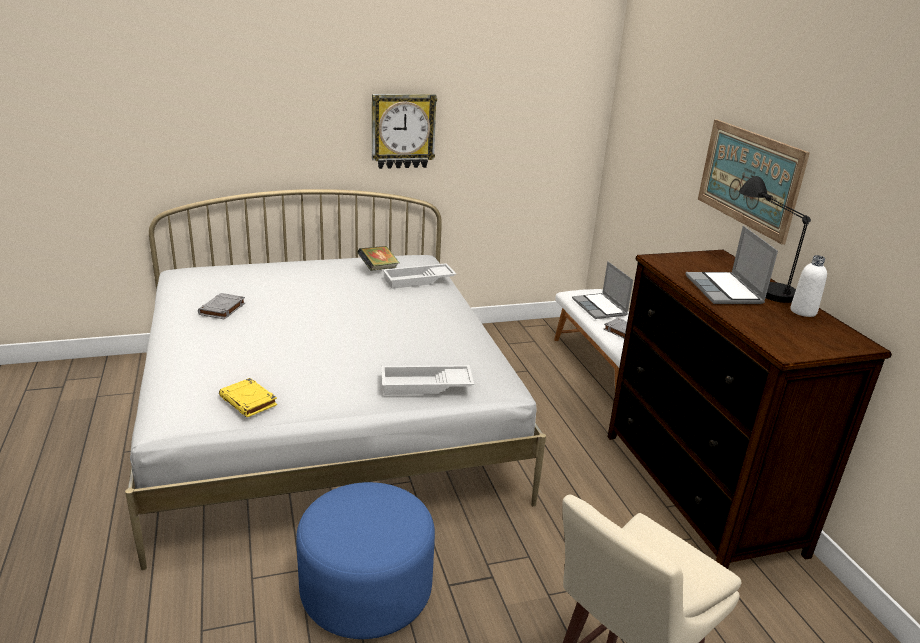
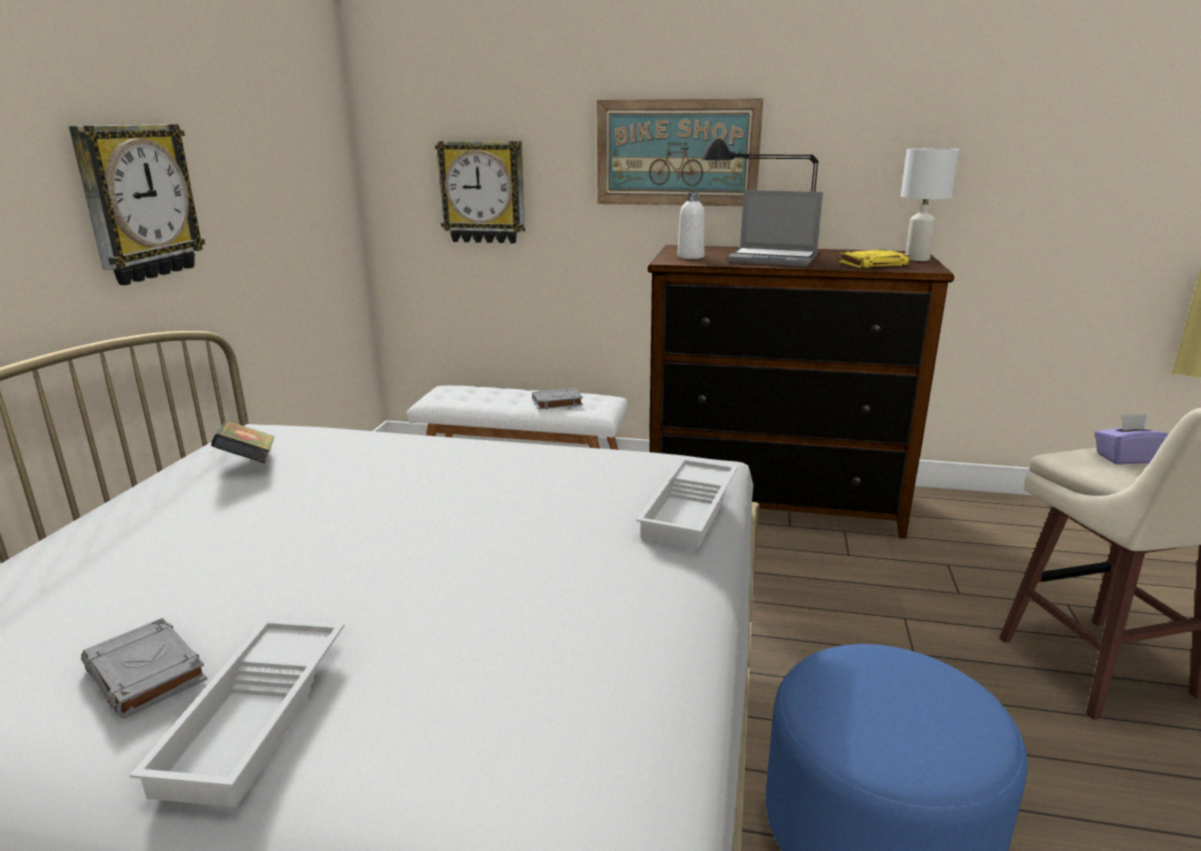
camera: 60 degrees left, 5 degrees down
(249, 401) = (632, 705): yellow book -> yellow book (873, 264)
(418, 280) = (344, 443): white tray -> white tray (258, 717)
(600, 307) = (487, 397): laptop -> none
(651, 165) = (483, 192): none -> wall clock
(673, 558) = (1126, 458): none -> purple tissue box
(803, 311) = (838, 252): white bottle -> white bottle (690, 257)
(831, 346) = (917, 259): none -> white table lamp

